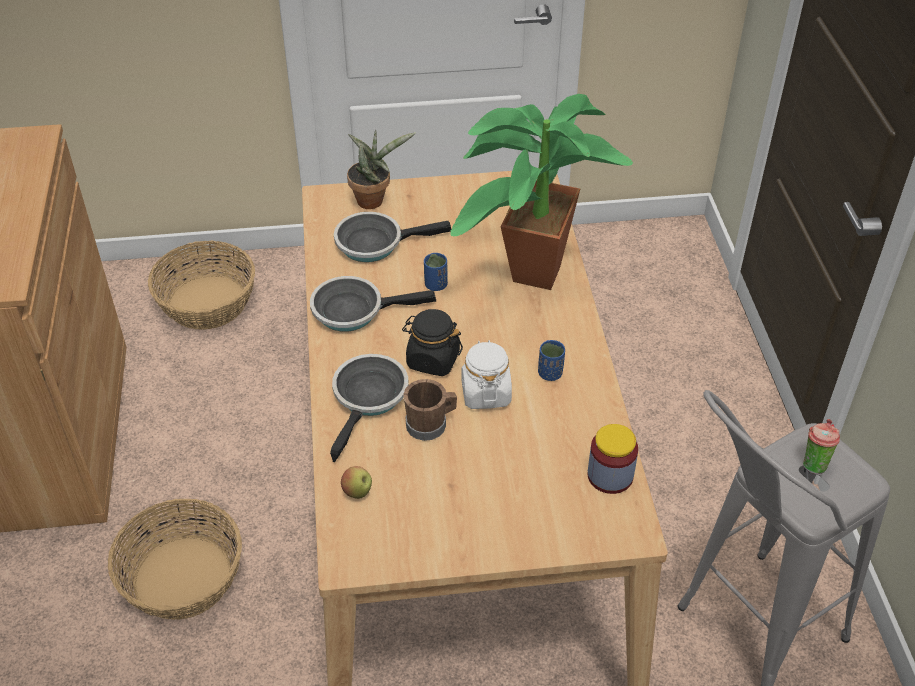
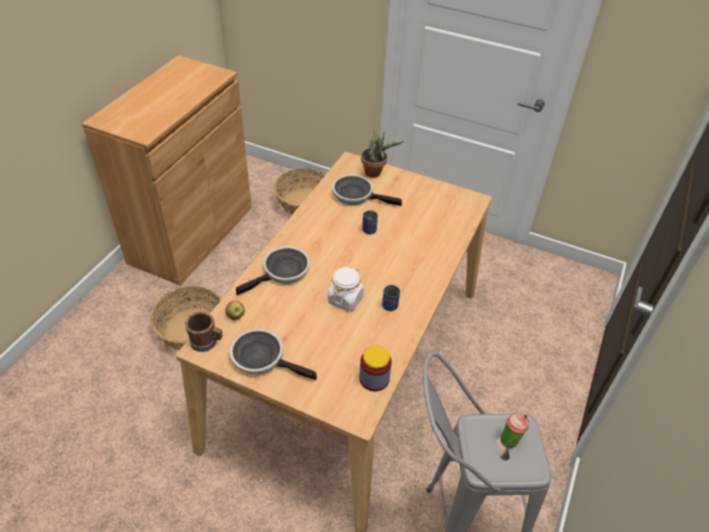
camera: 30 degrees right, 0 degrees up
(354, 310) = (315, 224): frying pan -> frying pan (262, 358)
(430, 424) = (302, 301): brown mug -> brown mug (206, 342)
(432, 360) = (333, 268): black jar -> none
(528, 279) = (422, 250): potted plant -> none

